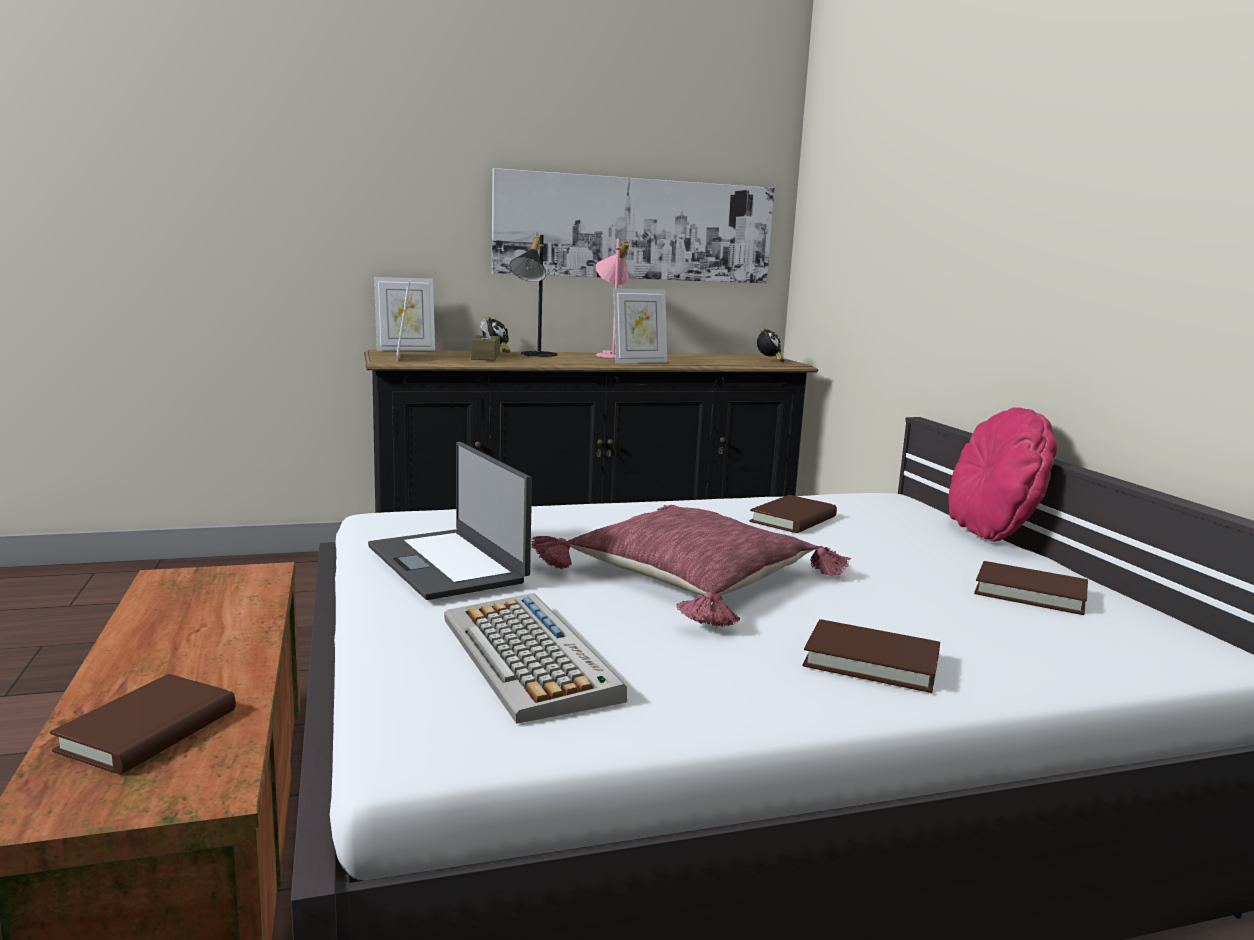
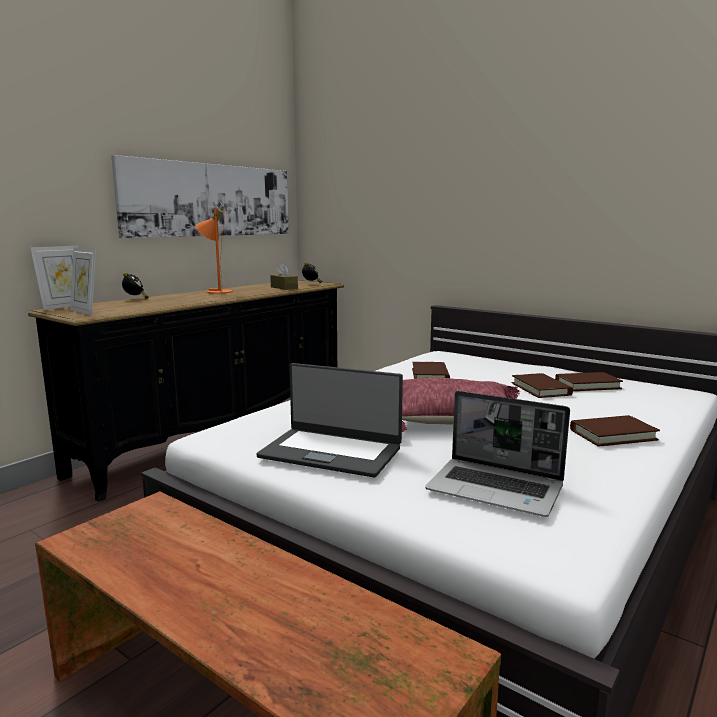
camera: 35 degrees left, 0 degrees up
(148, 731) = (327, 646): brown book -> brown book (541, 389)
(485, 357) = (144, 303): brown tissue box -> brown tissue box (284, 288)
(530, 658) = (497, 489): keyboard -> laptop
(534, 354) = (169, 297): black table lamp -> none
(612, 355) = (216, 291): pink table lamp -> orange table lamp
(639, 362) = (249, 293): picture frame -> none
(991, 533) = (516, 361): pink pillow -> none

